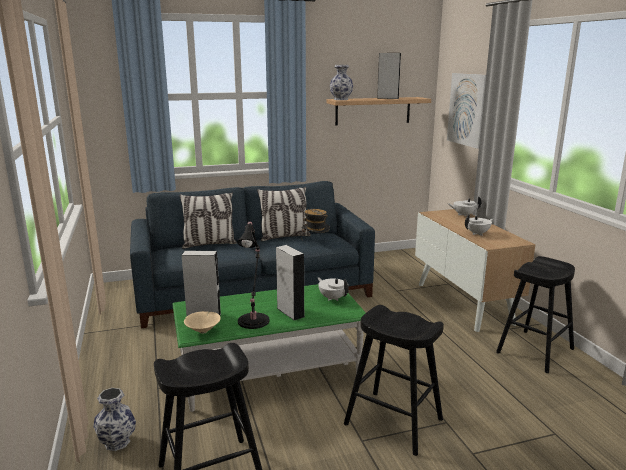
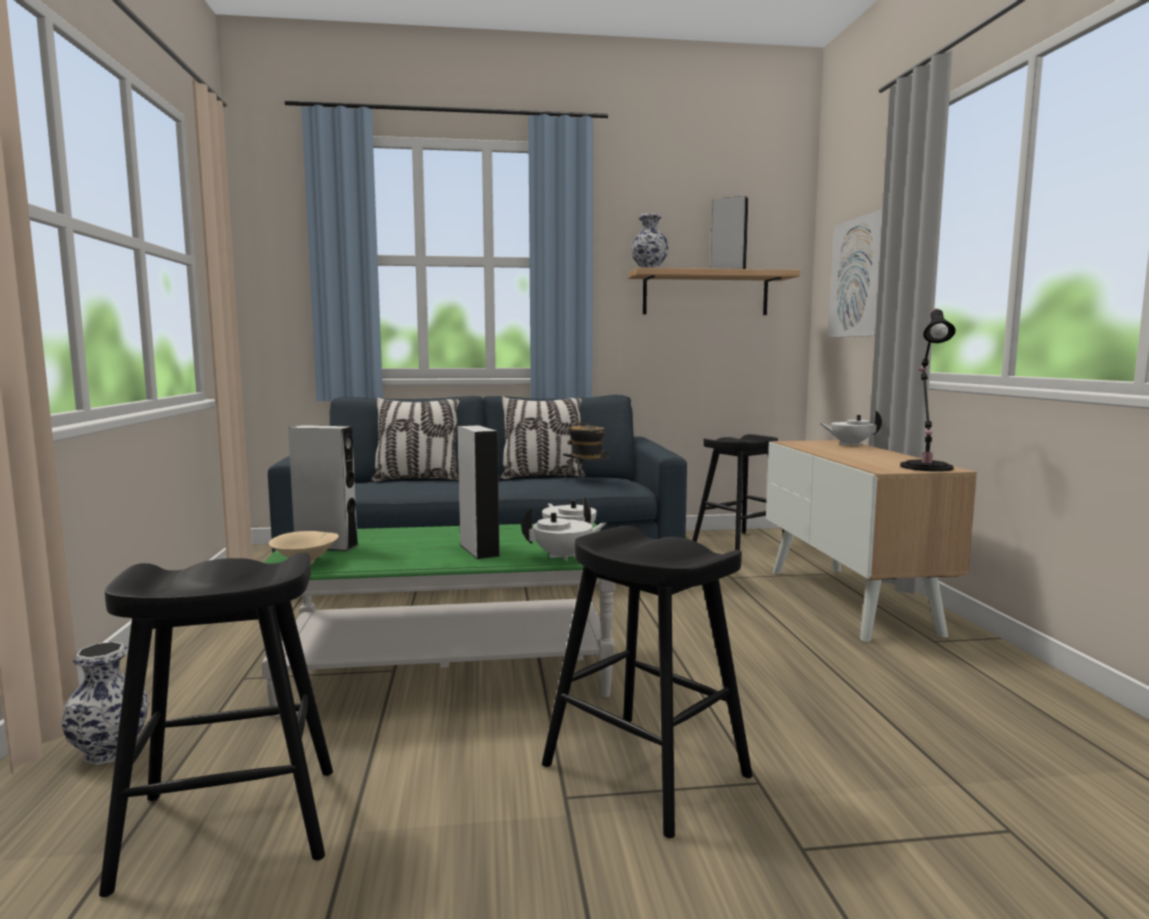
camera: 10 degrees right, 10 degrees down
(254, 320) = (407, 555): black table lamp -> black table lamp (925, 466)
(477, 233) = (866, 459): white teapot -> white teapot (563, 556)
(535, 351) = (982, 678): black stool -> black stool (740, 544)

